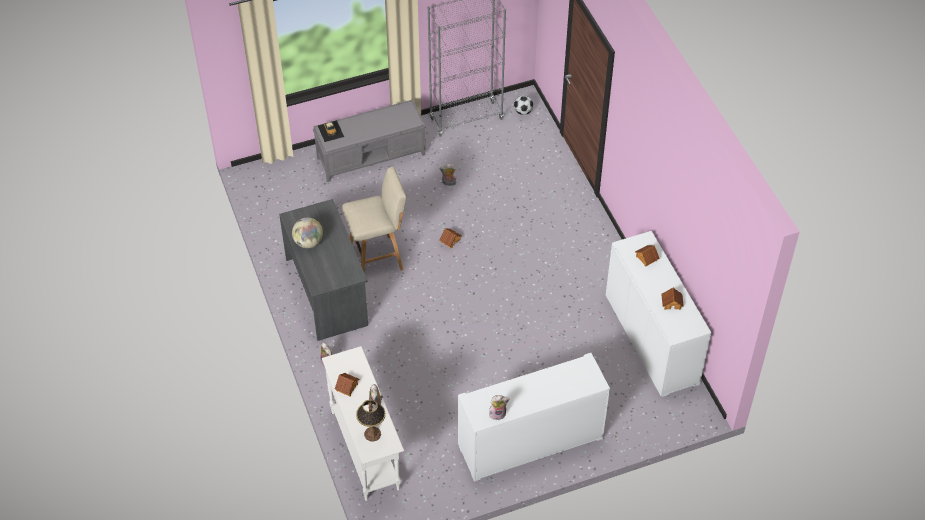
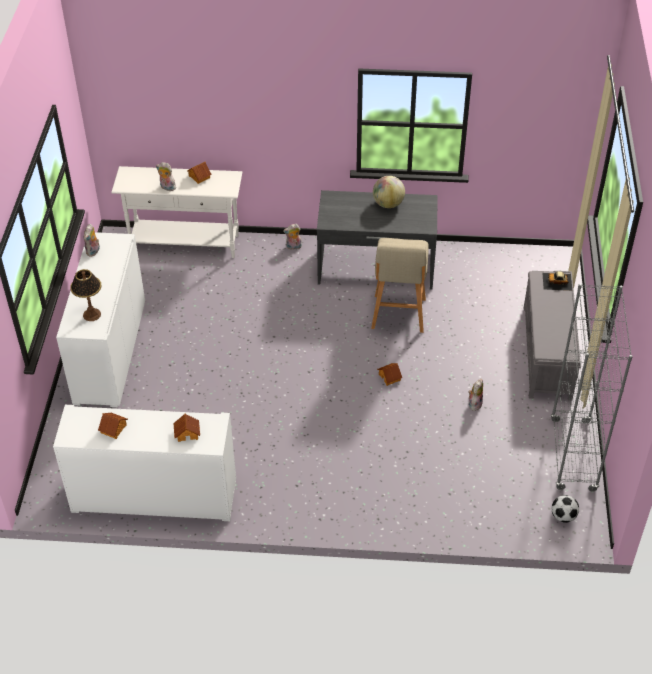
camera: 115 degrees right, 5 degrees down
(372, 434) = (140, 178): table lamp -> table lamp (91, 314)

